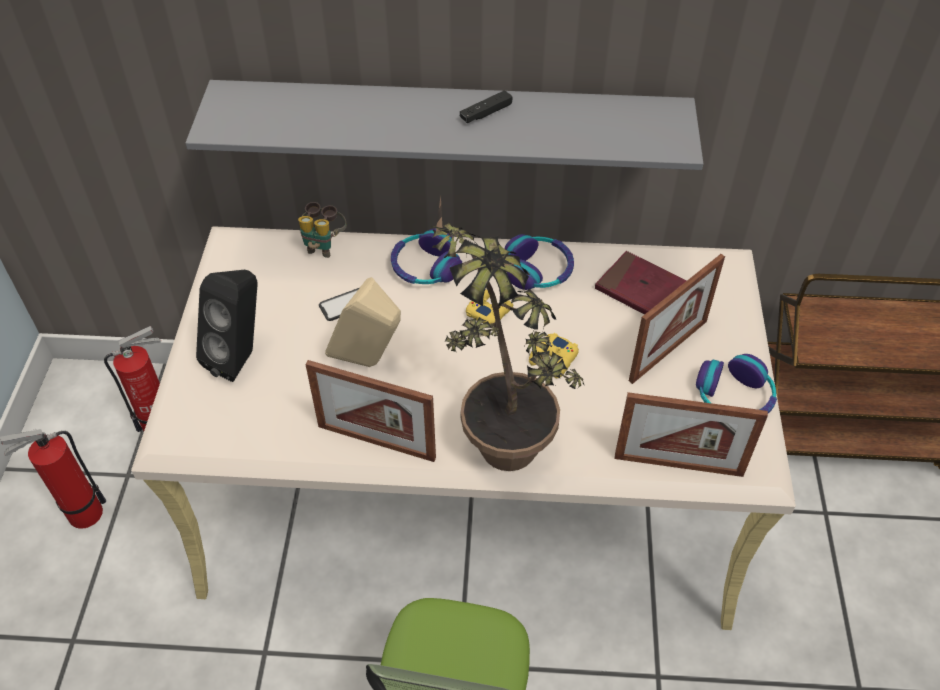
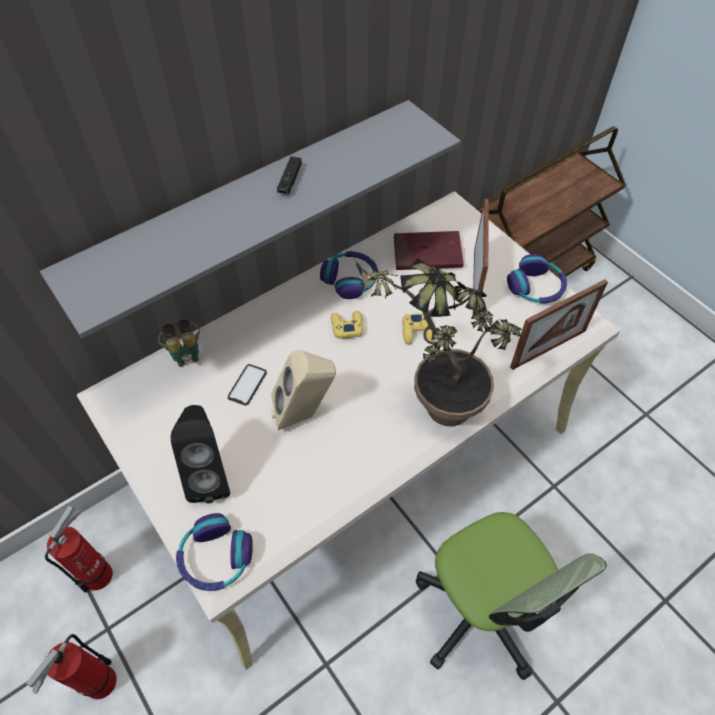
camera: 40 degrees left, 5 degrees up
(376, 442) = (366, 464): picture frame -> none
(425, 267) = (275, 323): headphones -> headphones (215, 557)

